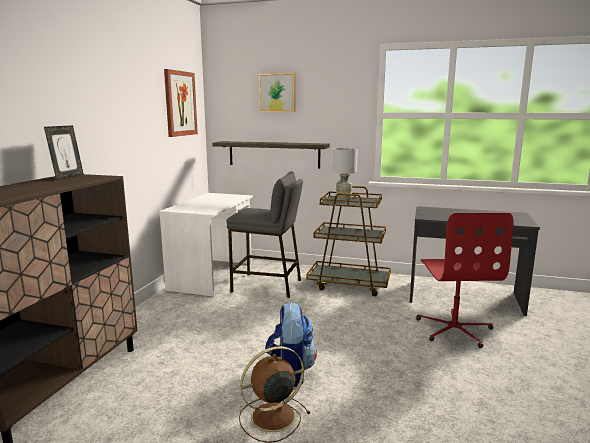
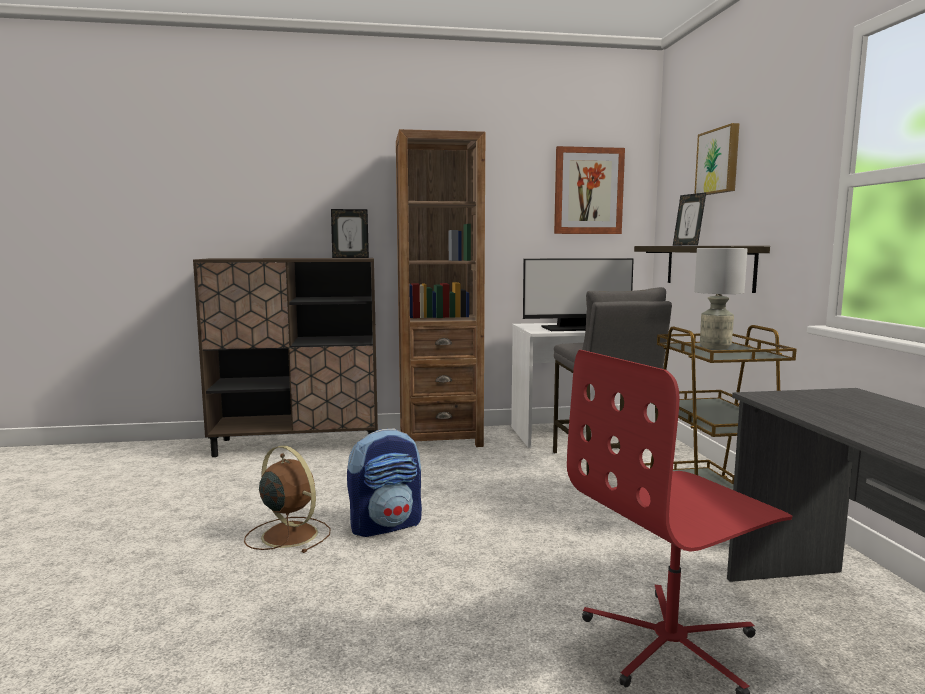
camera: 65 degrees right, 5 degrees down
(150, 318) = (440, 438): none -> brown bookcase
(212, 205) = (574, 328): none -> monitor
(262, 142) = (687, 245): none -> picture frame

